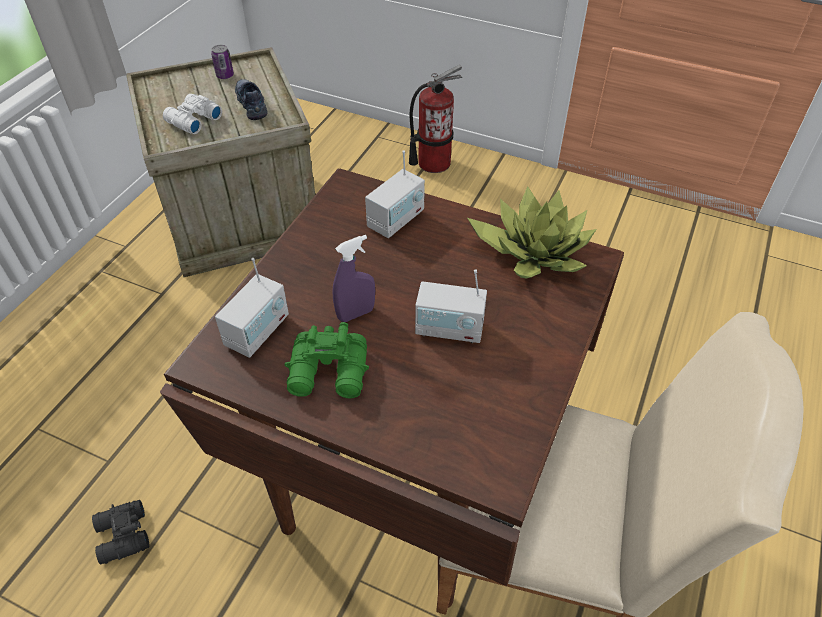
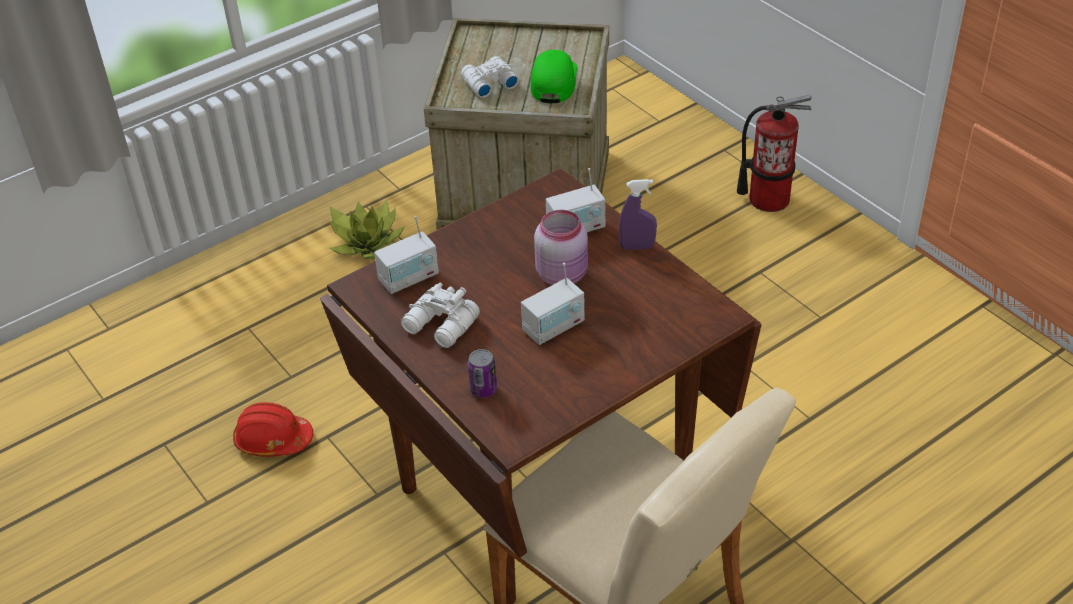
camera: 30 degrees right, 5 degrees down
(122, 537) = (273, 440): black binoculars -> red hard hat
(225, 76) = (545, 44): can -> can (483, 389)
(252, 104) = (553, 81): shoe -> green cap
(330, 374) = (441, 326): green binoculars -> white binoculars
(356, 314) = (490, 291): purple spray bottle -> purple spray bottle (637, 247)
(417, 270) = (563, 274): none -> pink jar
(449, 329) = (554, 327): radio -> radio turned 75 degrees counterclockwise
(532, 251) = (672, 292): potted plant -> potted plant (366, 242)

